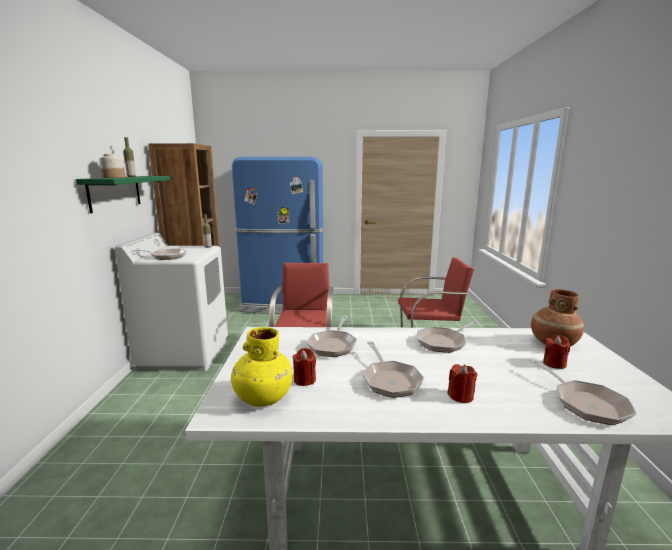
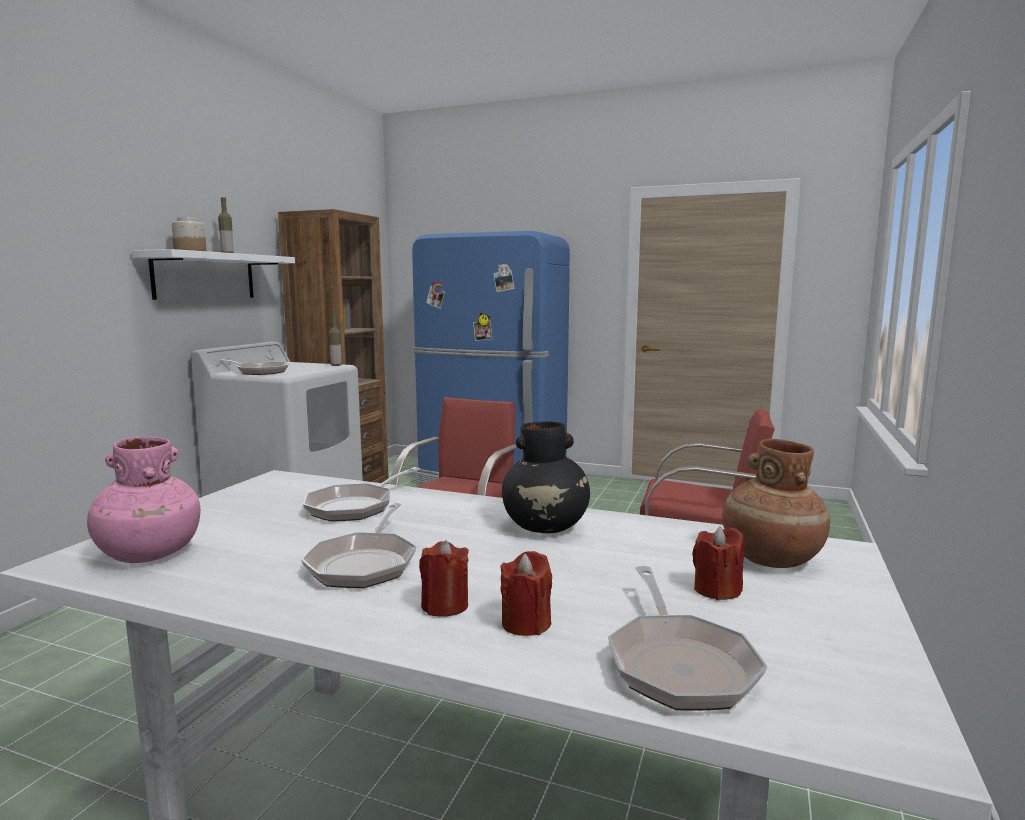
camera: 20 degrees right, 5 degrees down
(115, 192) = (205, 276): green shelf -> white shelf
(262, 398) = (149, 554): yellow vase -> pink vase
(304, 380) = (240, 542): red candle -> red candle (526, 623)
(444, 342) = (546, 527): frying pan -> black vase

